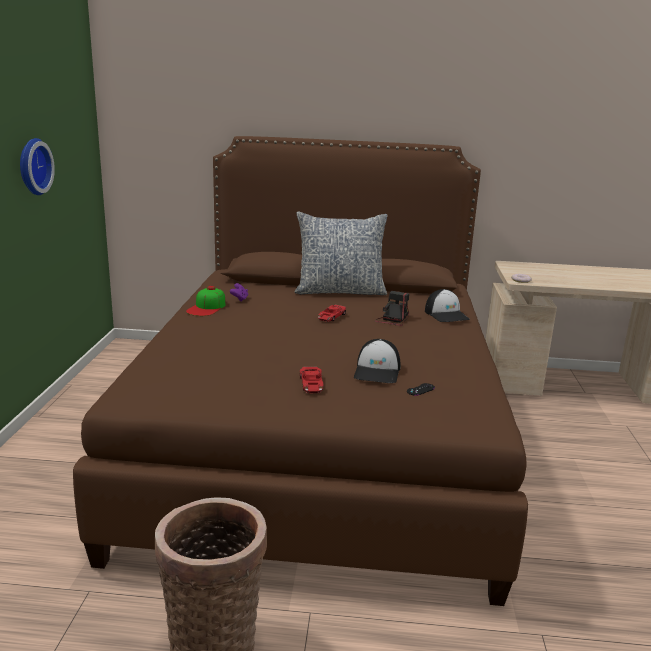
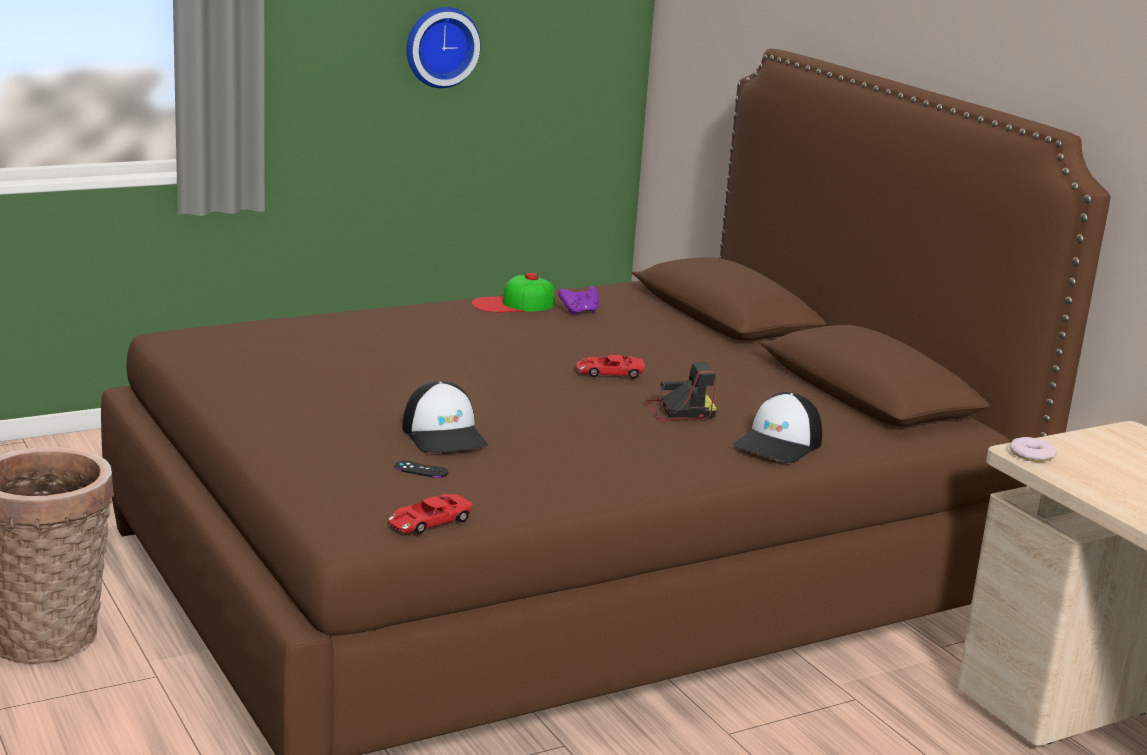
camera: 55 degrees right, 0 degrees up
(311, 384) = (343, 407): red toy car -> red toy car (429, 522)
(340, 291) = (743, 358): pillow -> none
(377, 371) = (445, 435): cap -> cap turned 90 degrees counterclockwise

